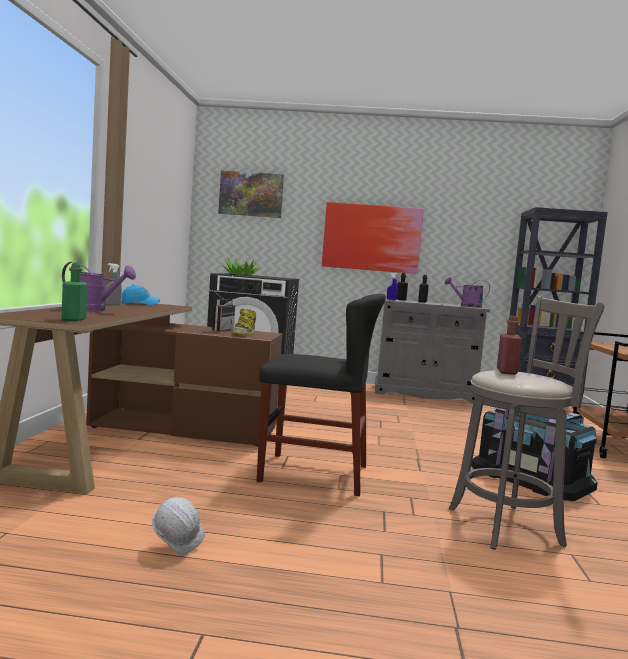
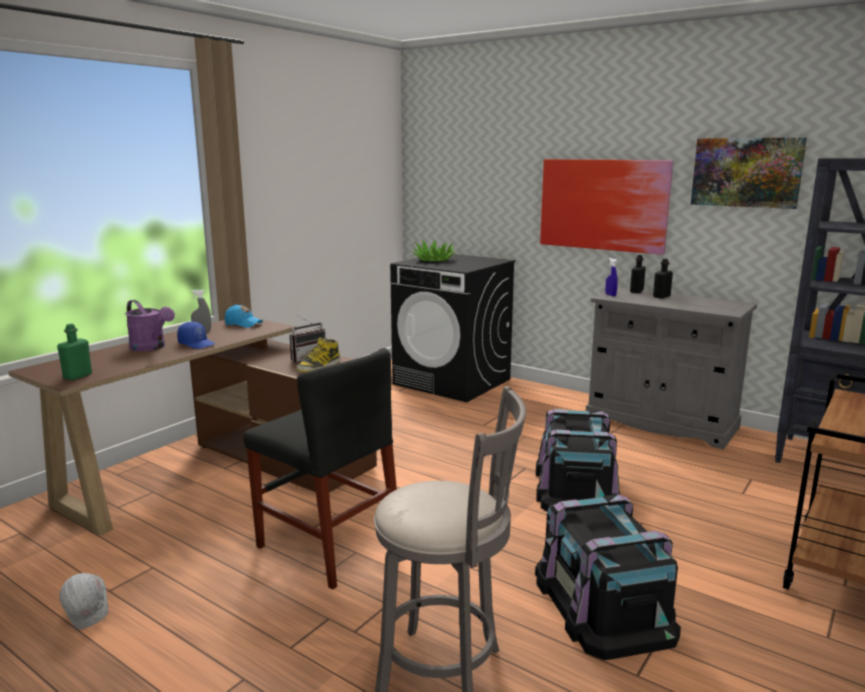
camera: 30 degrees right, 10 degrees up
(134, 310) = (197, 344): none -> blue cap
(251, 194) = (460, 155): picture -> picture (746, 172)
(428, 427) = (576, 488): none -> black storage box
(466, 306) = (719, 307): purple watering can -> none
(506, 372) = (434, 491): red bottle -> none

